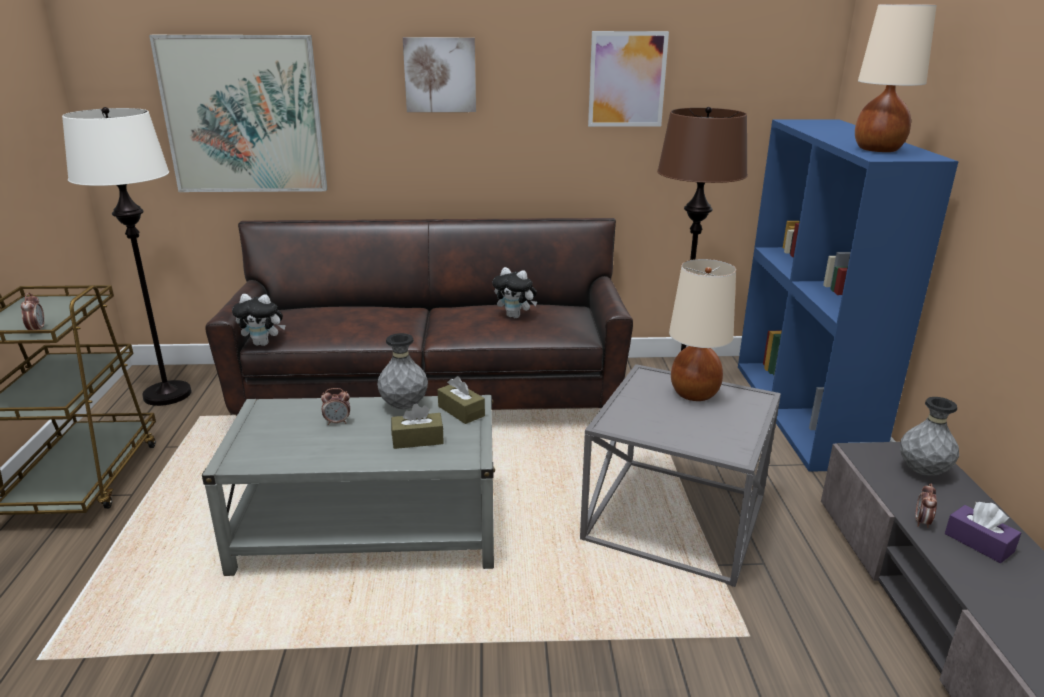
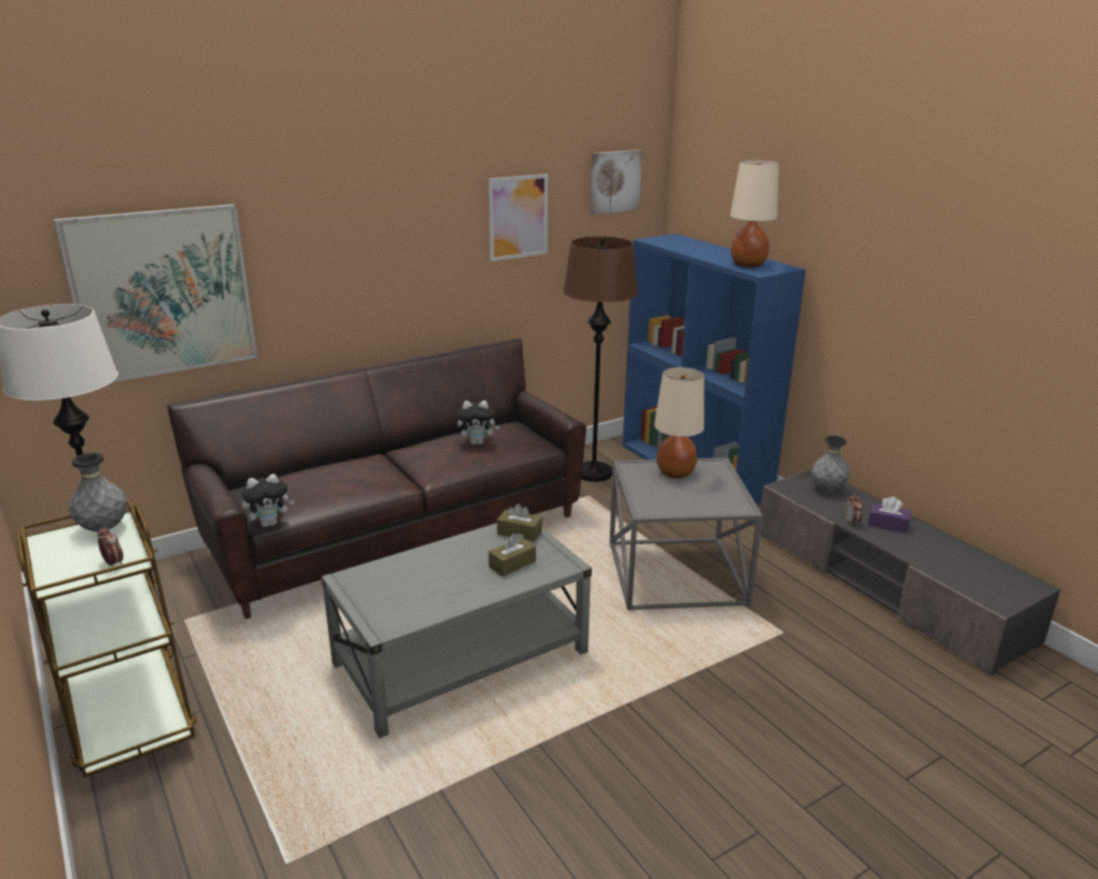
camera: 30 degrees left, 0 degrees up
(337, 422) = (430, 570): alarm clock -> none
(404, 406) = (469, 542): grey vase -> grey vase (104, 528)
(440, 75) = (361, 230): picture -> picture (614, 181)

